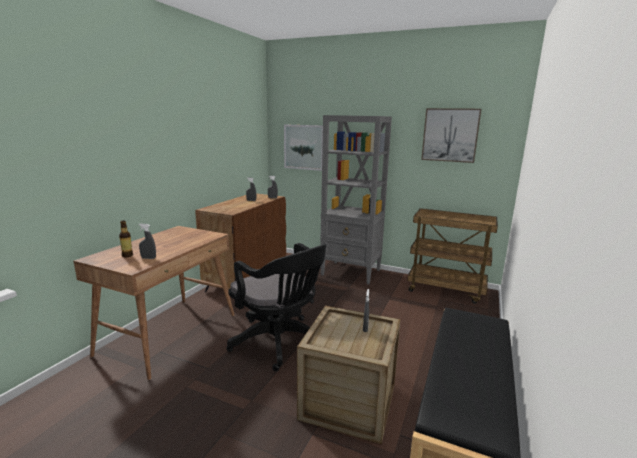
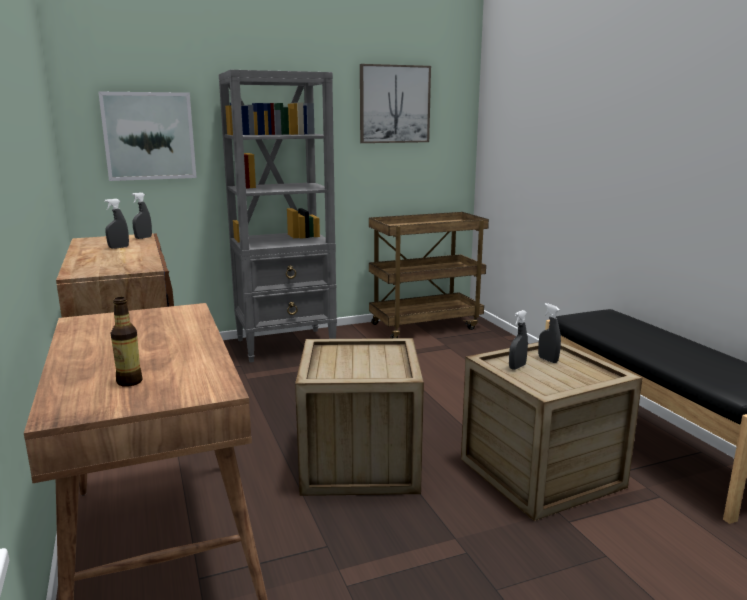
camera: 45 degrees left, 0 degrees up
(148, 258) = (189, 370): grey spray bottle -> grey spray bottle (517, 367)
(280, 343) = (360, 462): black office chair -> crate

